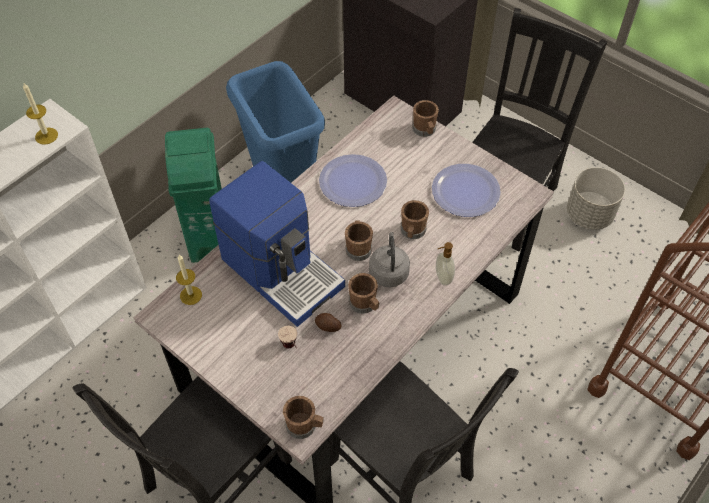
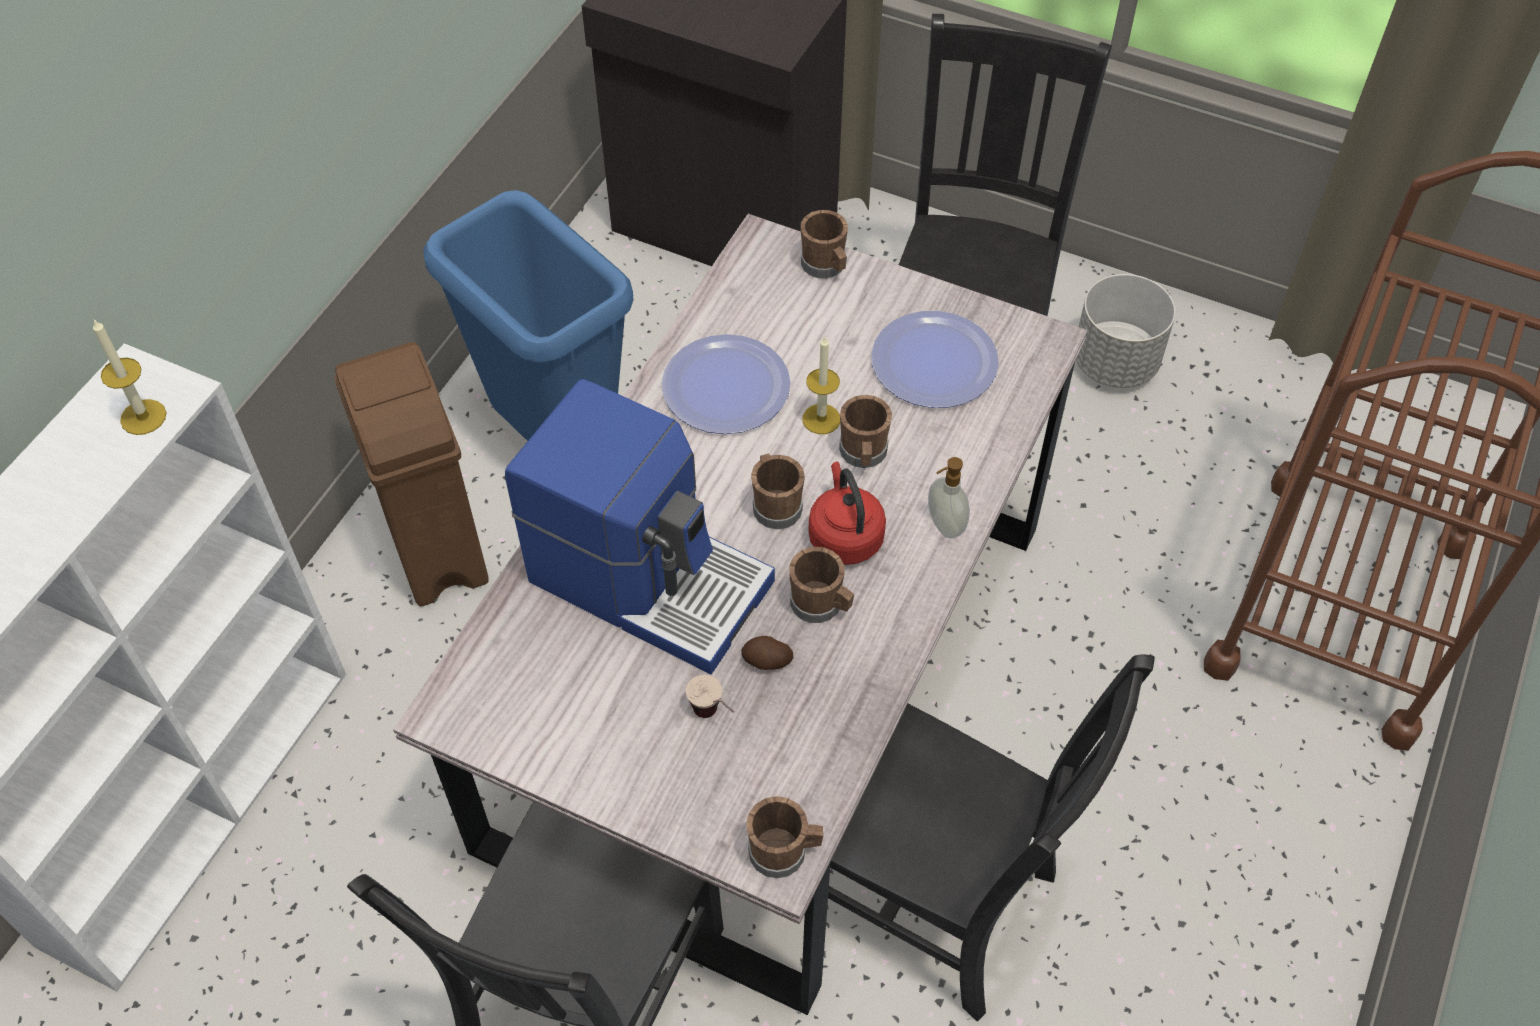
camera: 15 degrees left, 0 degrees up
(191, 295) = (491, 662): candle -> candle (821, 419)
(209, 235) = (437, 549): green trash can -> brown trash can
(388, 271) = (844, 536): grey kettle -> red kettle

